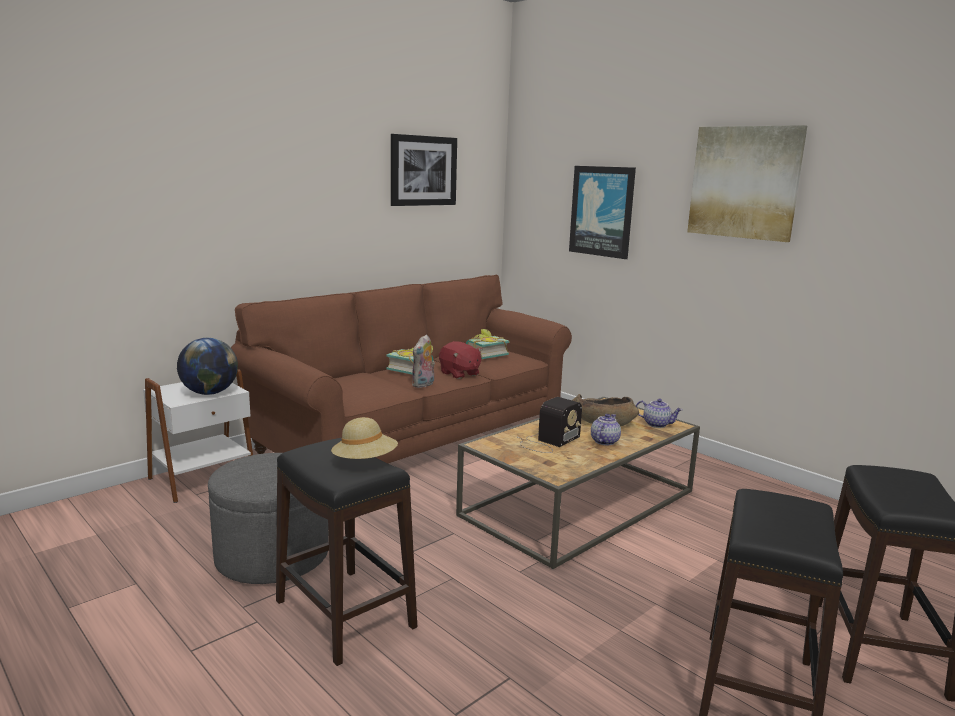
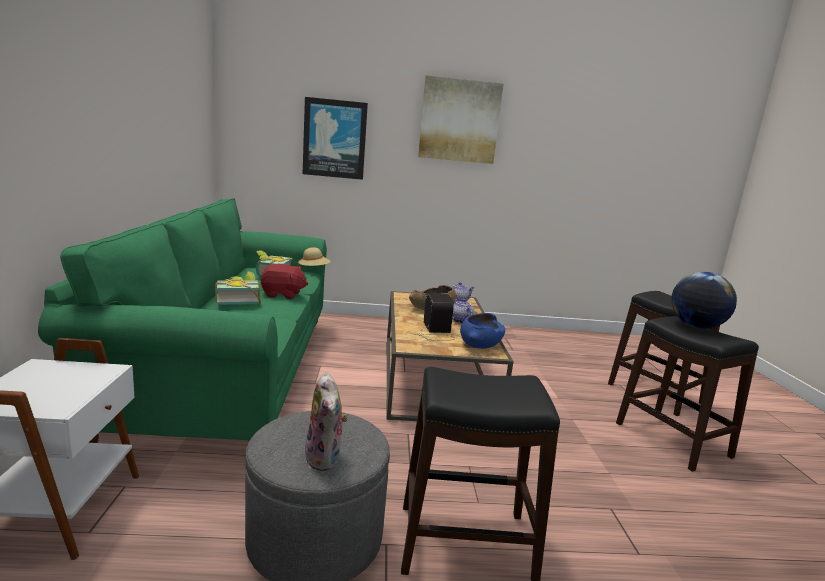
camera: 50 degrees left, 0 degrees up
(209, 393) = (81, 382): globe -> globe (696, 326)
(365, 462) = (500, 380): beige hat -> beige hat (314, 269)
(414, 437) = (232, 370): brown sofa -> green sofa
(423, 171) = (173, 85): picture -> none
(423, 385) = (278, 311): plush toy -> plush toy (325, 458)
(567, 464) = (480, 343): none -> blue bowl

